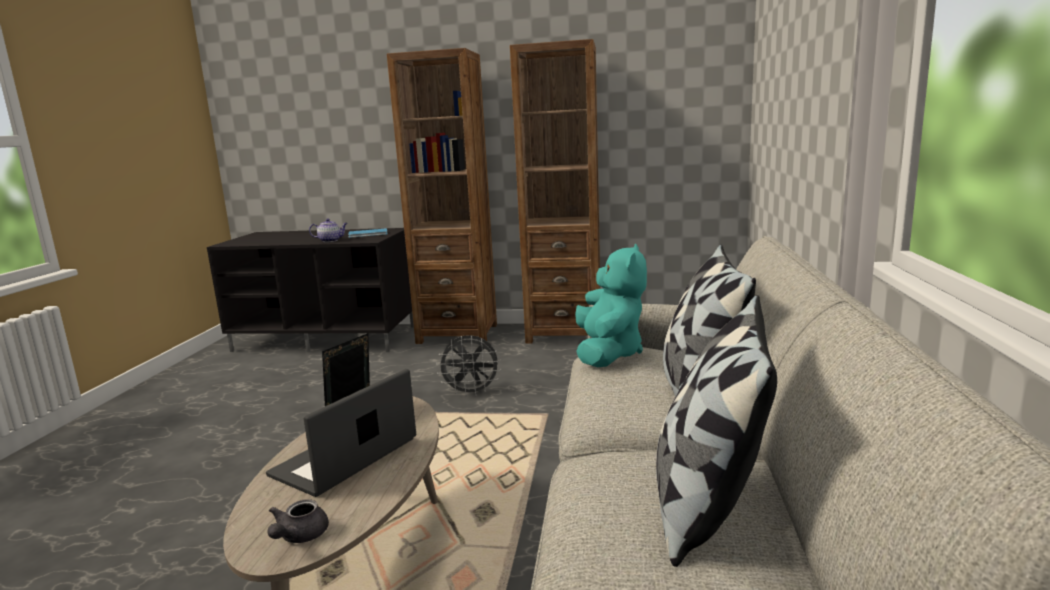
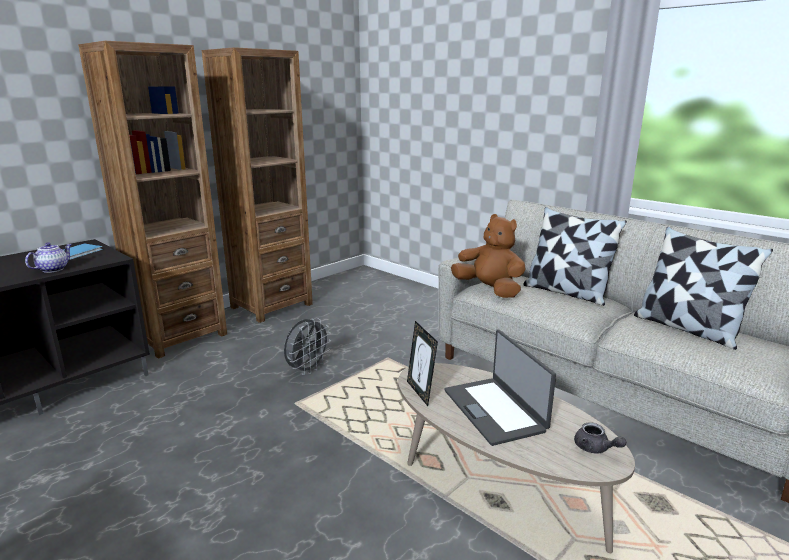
camera: 55 degrees left, 5 degrees up
(608, 354) = (489, 290): turquoise plush toy -> brown plush toy

